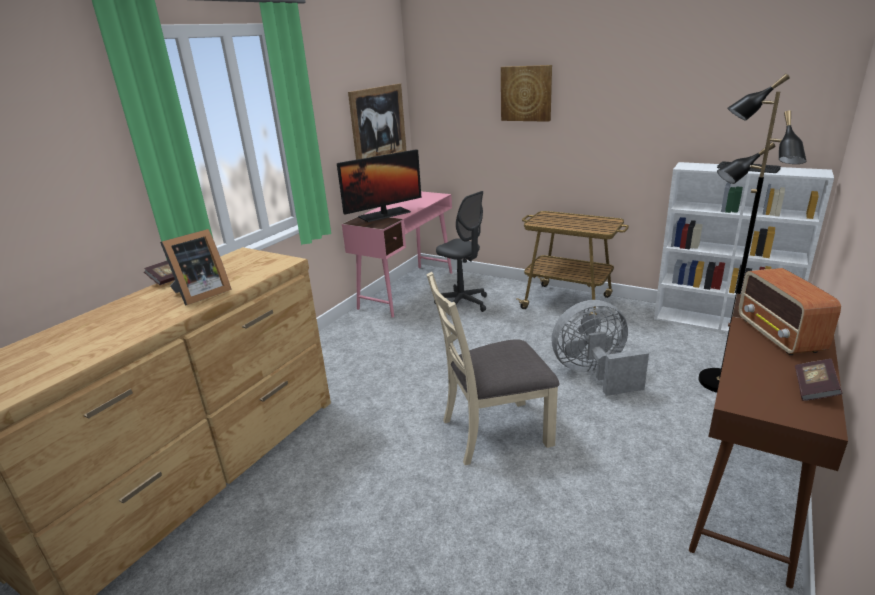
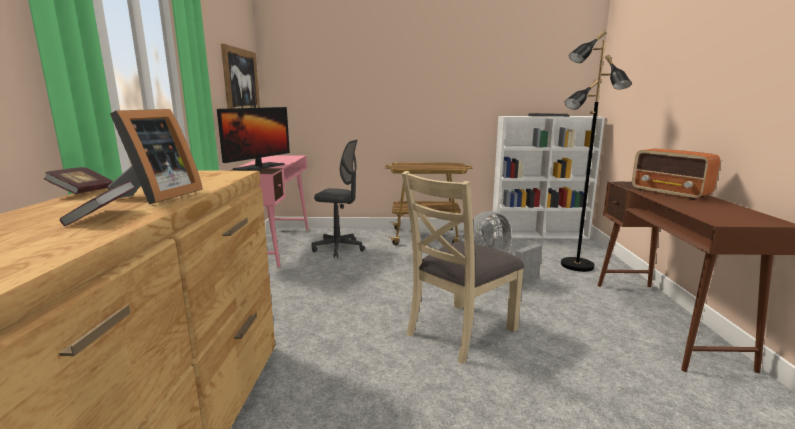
camera: 30 degrees left, 10 degrees down
(526, 93) = (375, 65): picture -> none
(814, 389) = (740, 210): book -> book (102, 216)

